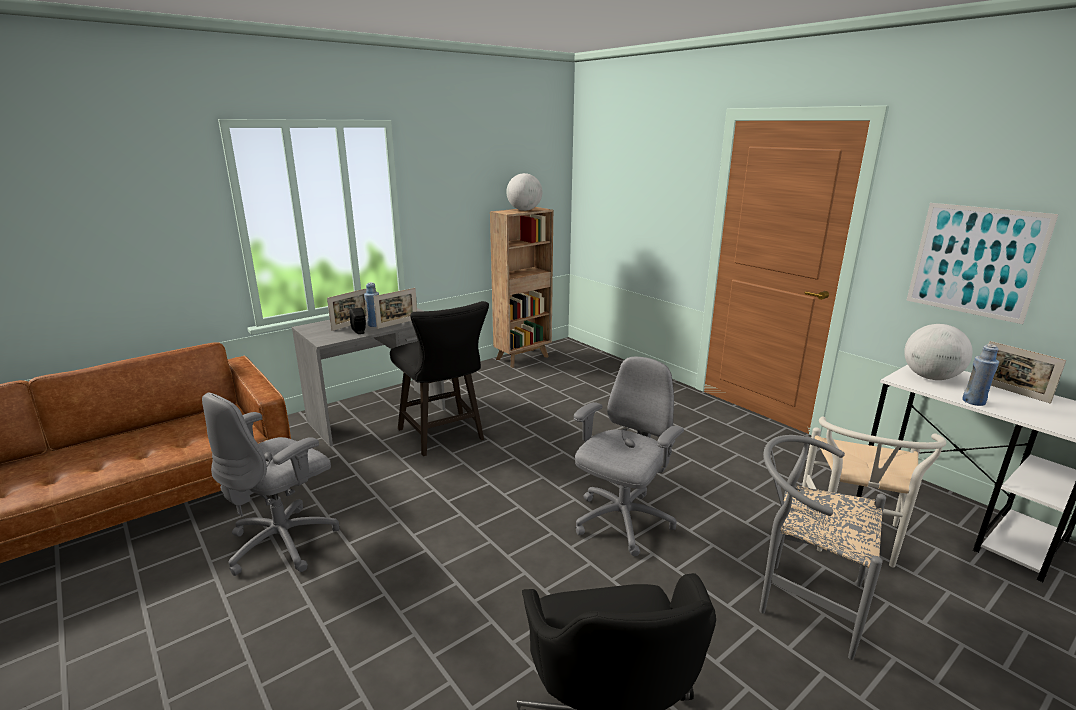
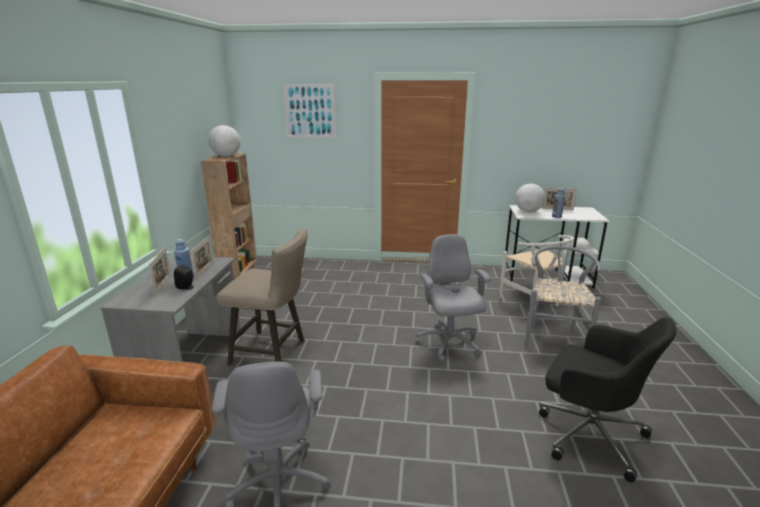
camera: 45 degrees left, 0 degrees up
(444, 436) = (273, 352): black stool -> beige stool
(802, 599) = (554, 335): grey chair -> grey chair turned 120 degrees clockwise
(975, 261) = (528, 150): picture -> picture (310, 111)

